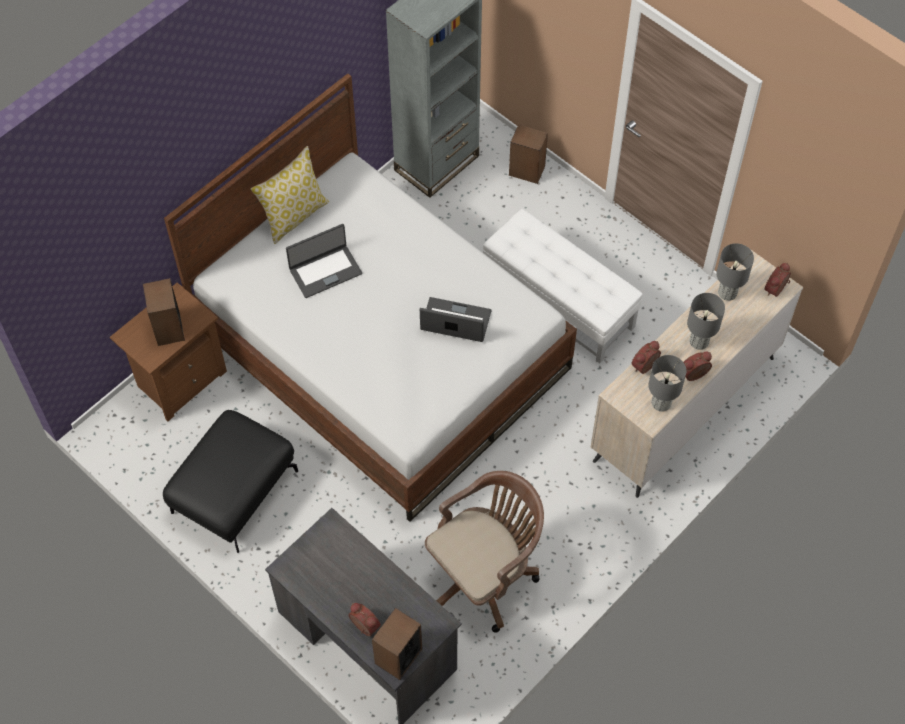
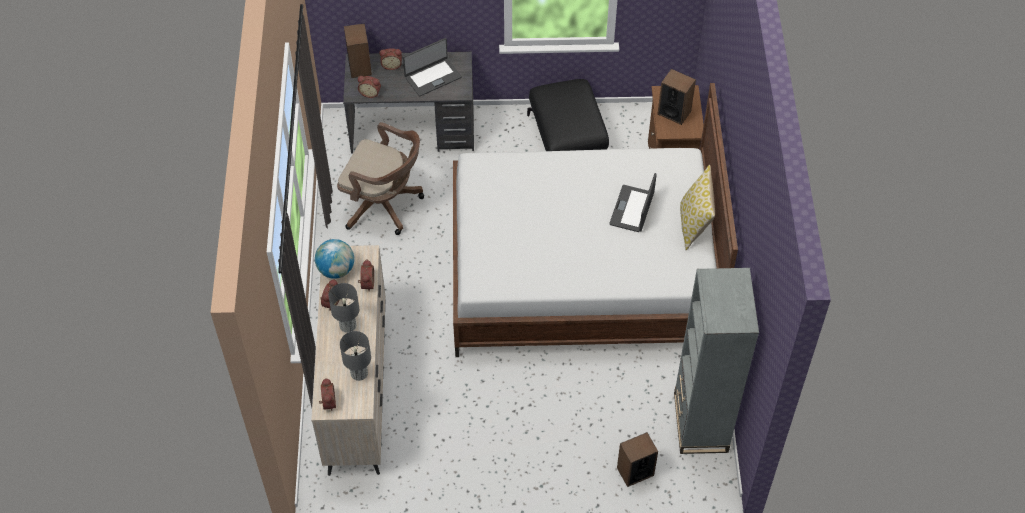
camera: 135 degrees right, 5 degrees down
(422, 609) = (370, 93): none -> alarm clock
(455, 321) = (520, 242): laptop -> laptop (432, 77)
(484, 574) = (384, 205): brown office chair -> brown office chair turned 75 degrees counterclockwise
(559, 302) = (508, 393): white ottoman -> none
(661, 402) = (336, 270): grey table lamp -> globe

